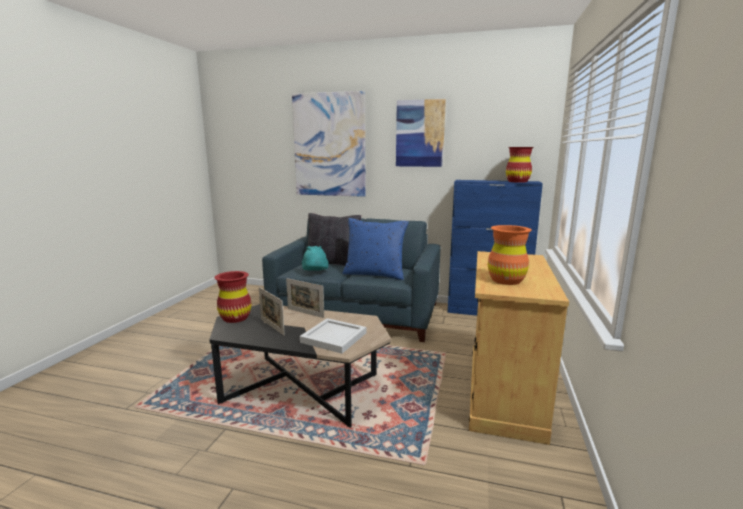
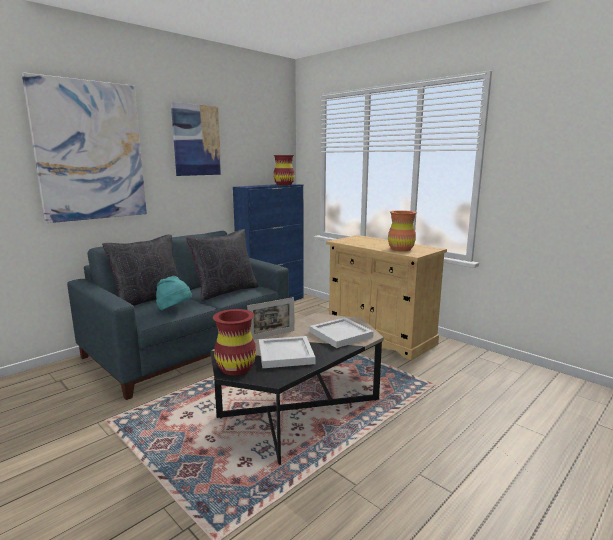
camera: 60 degrees left, 0 degrees up
(272, 327) = (286, 354): picture frame -> white tray
(374, 274) = (225, 291): blue pillow -> black pillow

